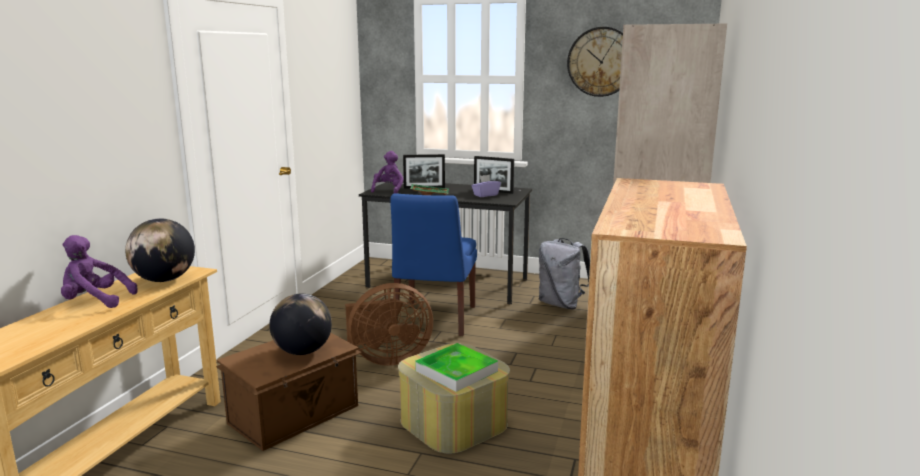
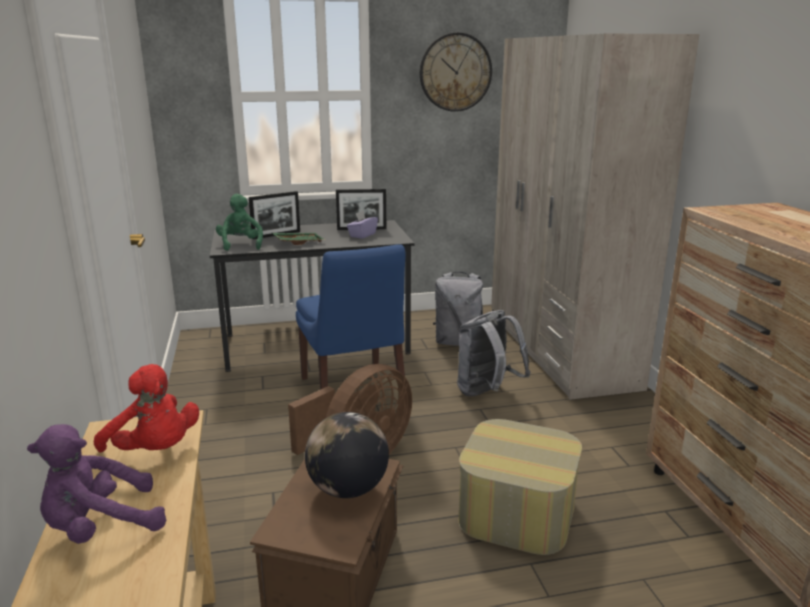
camera: 30 degrees left, 5 degrees up
(164, 280) = (154, 451): globe -> red plush toy
(389, 190) = (240, 245): purple plush toy -> green plush toy
(456, 371) = (531, 455): tray -> none
(537, 343) = (487, 393): none -> grey backpack

